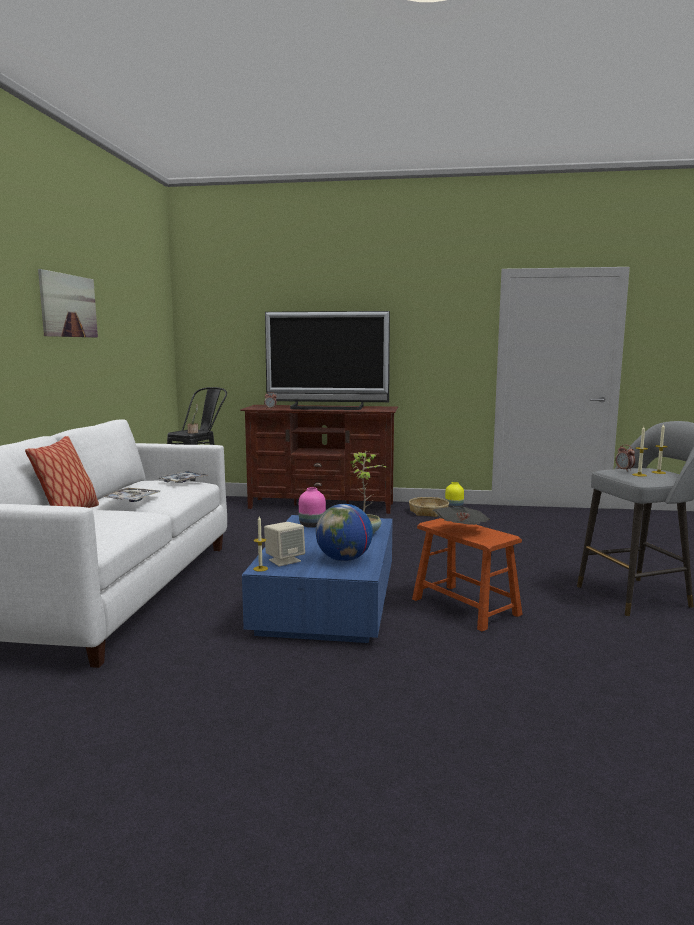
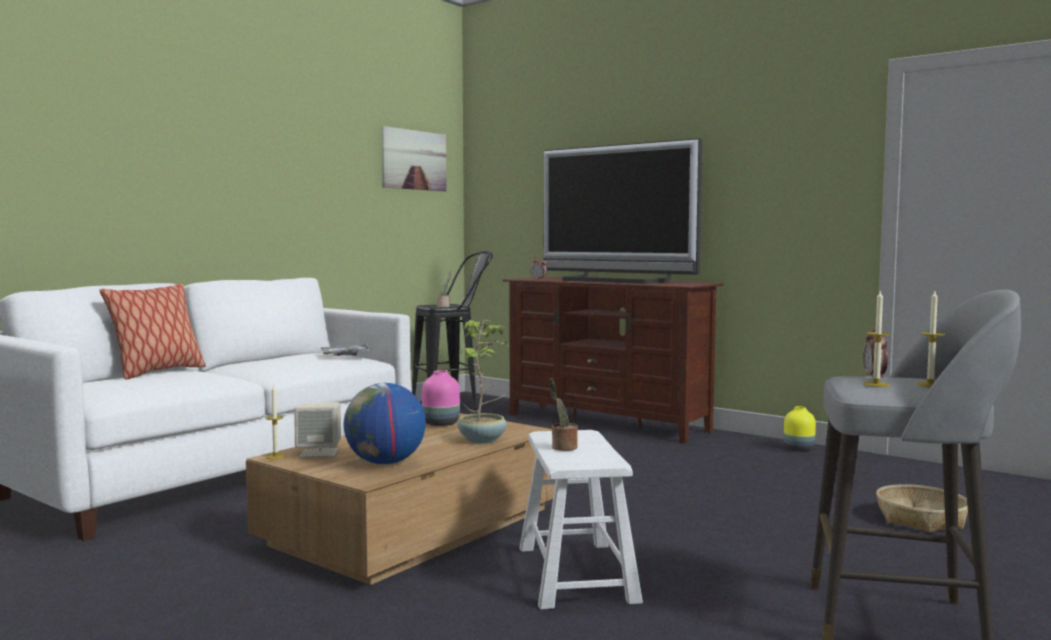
camera: 30 degrees right, 5 degrees down
(68, 306) = (264, 145): picture -> picture (414, 160)
(132, 500) = (250, 366): tray -> none
(328, 600) = (415, 527): blue coffee table -> brown coffee table
(428, 512) = (746, 449): basket -> basket (920, 519)
(461, 531) = (562, 447): newspaper -> potted plant
(465, 606) = (576, 573): brown stool -> white stool

